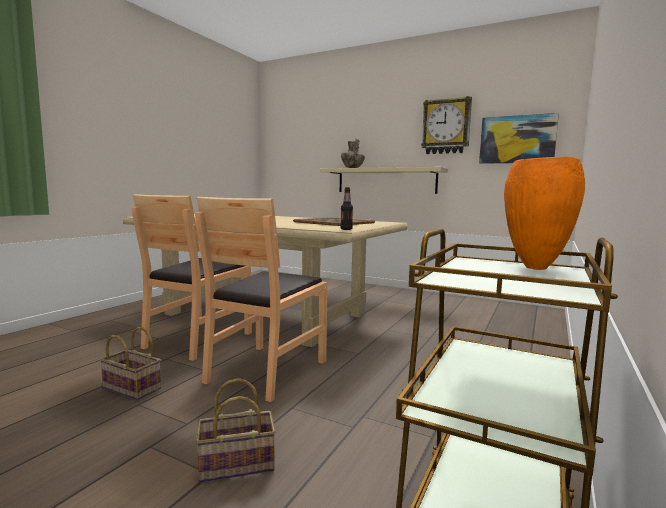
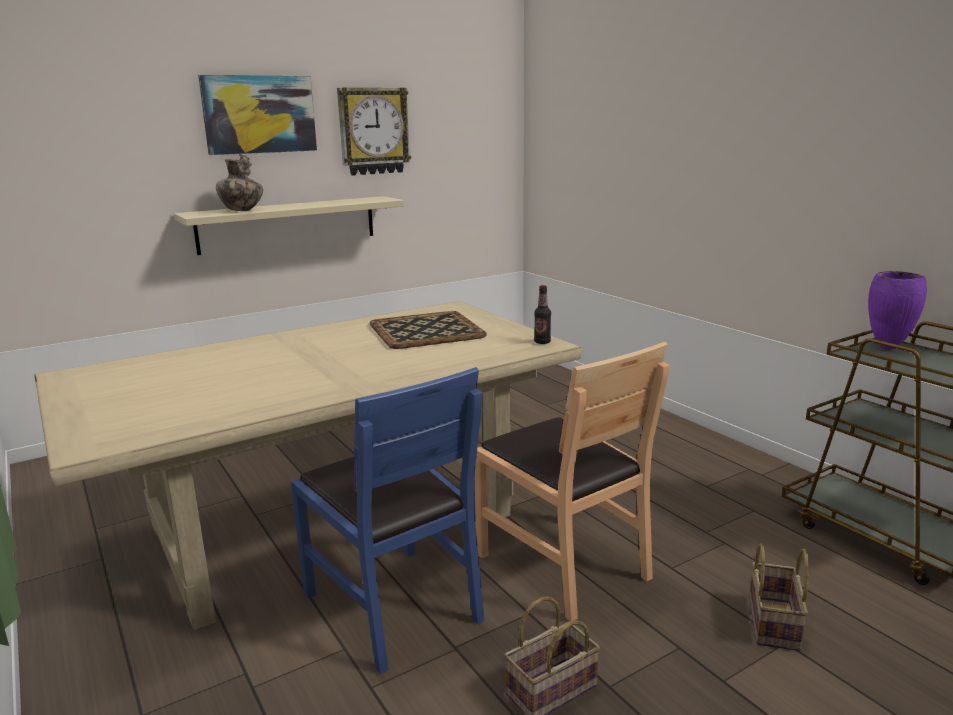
camera: 60 degrees left, 10 degrees up
(198, 339) = (393, 605): brown chair -> blue chair
(517, 139) = (462, 152): picture -> picture (259, 114)
(534, 268) = (887, 348): orange vase -> purple vase

